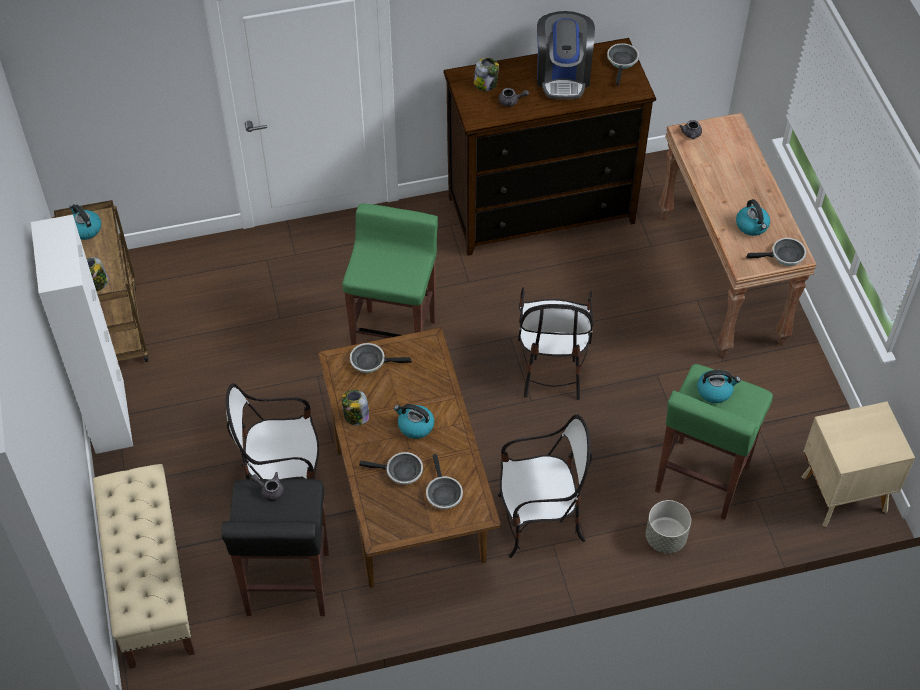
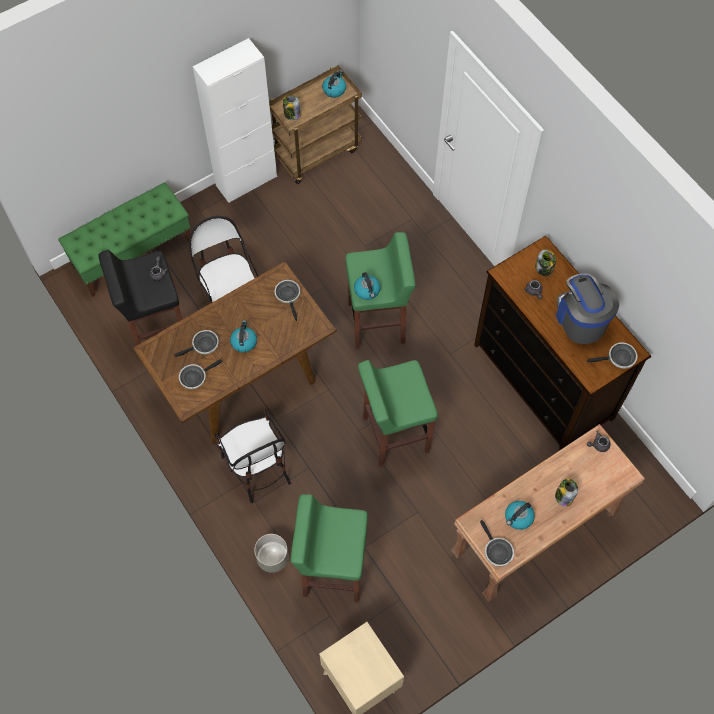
camera: 70 degrees right, 10 degrees up
(150, 583) = (133, 253): beige bench -> green bench
(356, 416) = (239, 303): jar -> jar (564, 496)
(401, 471) = (203, 345): frying pan -> frying pan turned 105 degrees counterclockwise
(551, 367) = (394, 435): chair -> green stool
(563, 75) = (580, 319): coffee machine -> coffee machine turned 90 degrees clockwise
(715, 391) = (344, 532): kettle -> kettle (367, 291)

